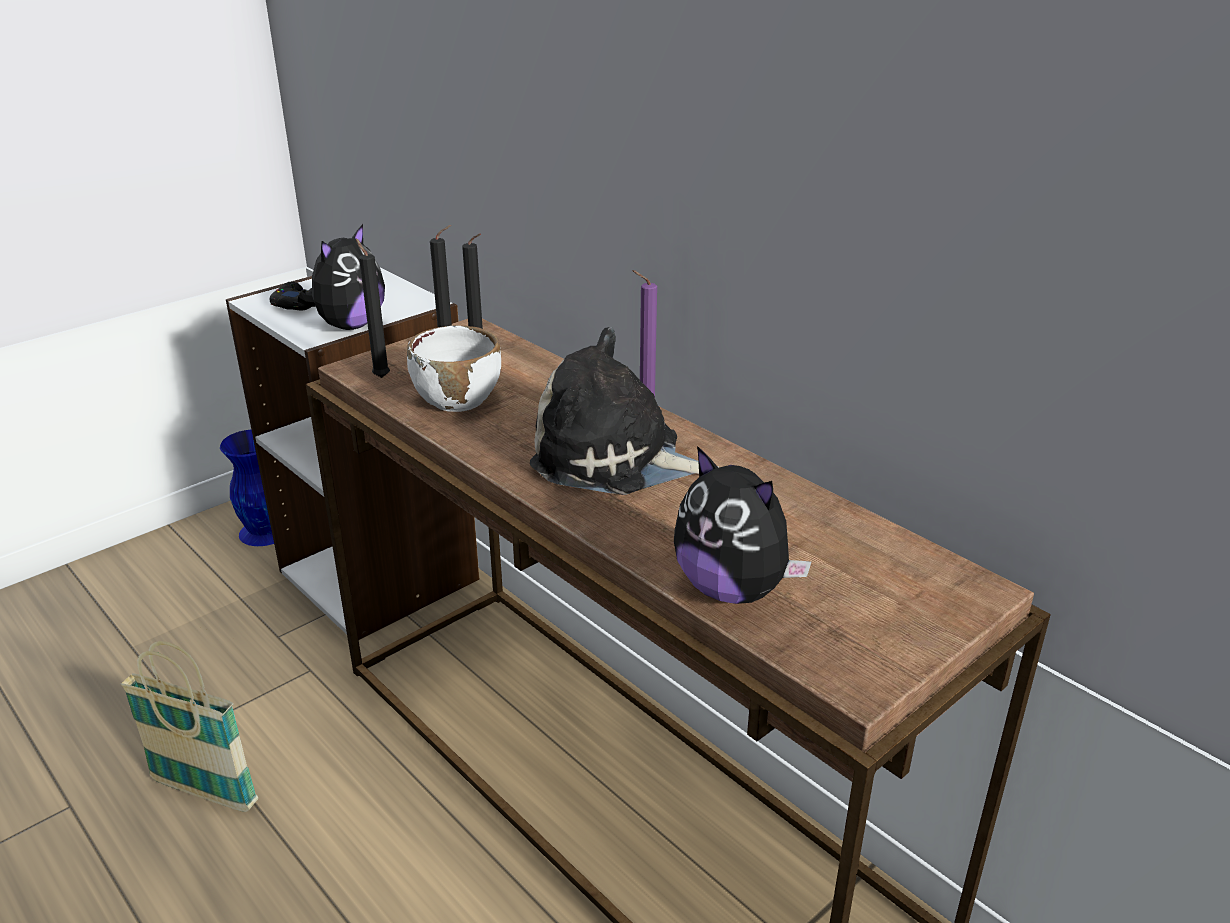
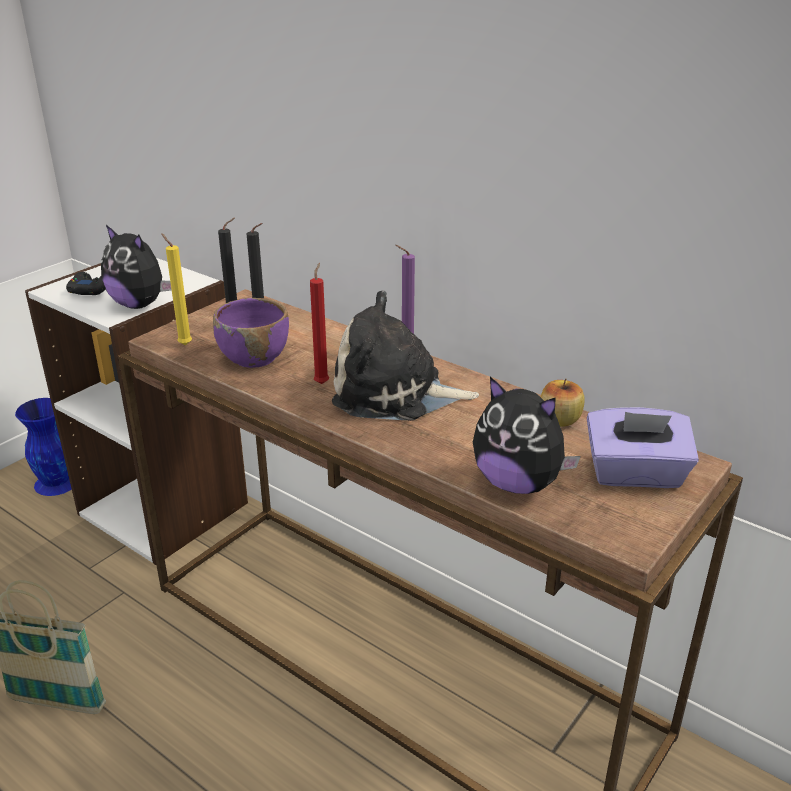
camera: 10 degrees left, 0 degrees up
(349, 325) = (140, 304): plush toy -> plush toy turned 105 degrees clockwise
(380, 376) = (183, 344): black candle -> yellow candle
(458, 399) = (254, 357): white bowl -> purple bowl
(529, 437) = (322, 382): none -> red candle
(815, 512) = (559, 420): none -> apple
(894, 594) = (635, 474): none -> purple tissue box

